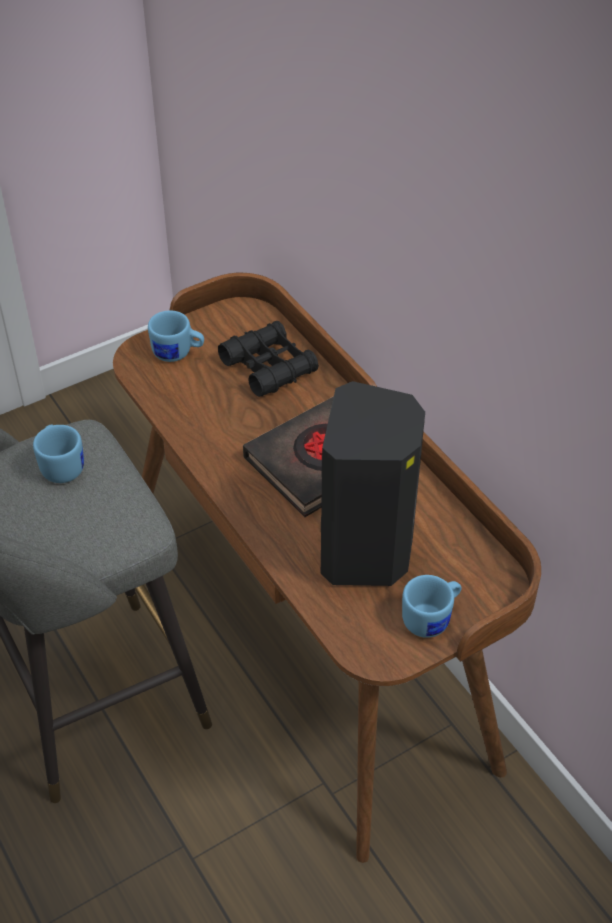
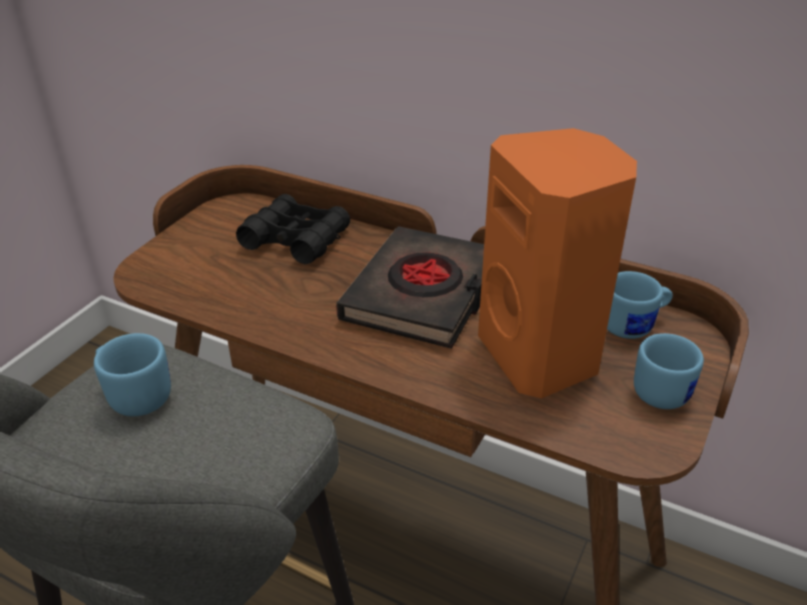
camera: 30 degrees left, 10 degrees down
(178, 353) = (188, 258): blue mug -> blue mug (634, 325)
(368, 552) = (542, 355): black speaker -> orange speaker

